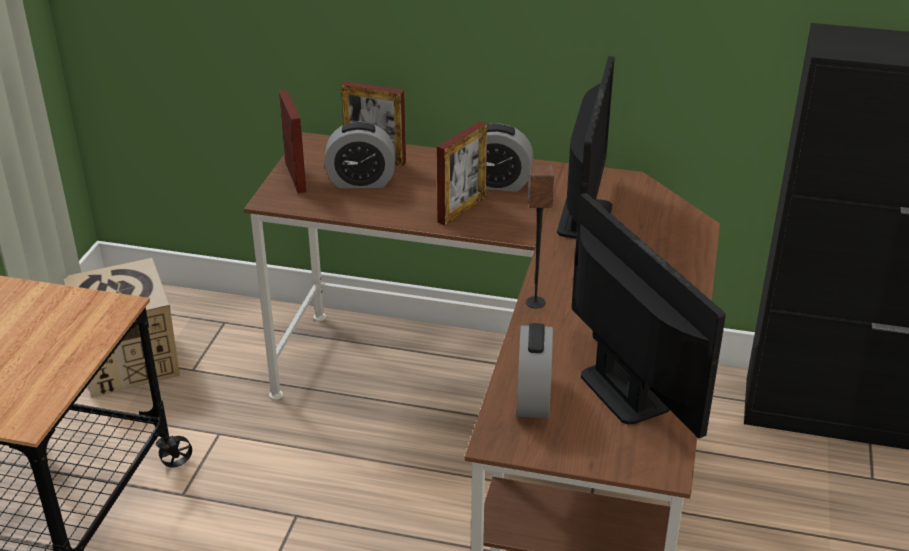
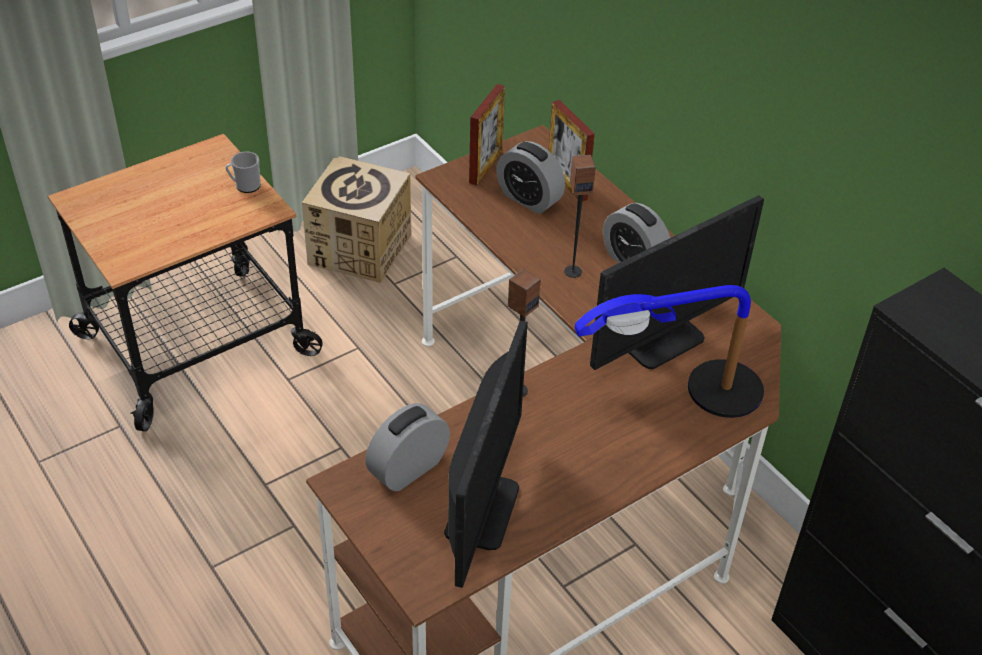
camera: 40 degrees right, 10 degrees up
(68, 301) = (245, 186): none -> mug
(462, 210) = (572, 271): picture frame -> speaker
(649, 243) = (685, 396): none -> table lamp

